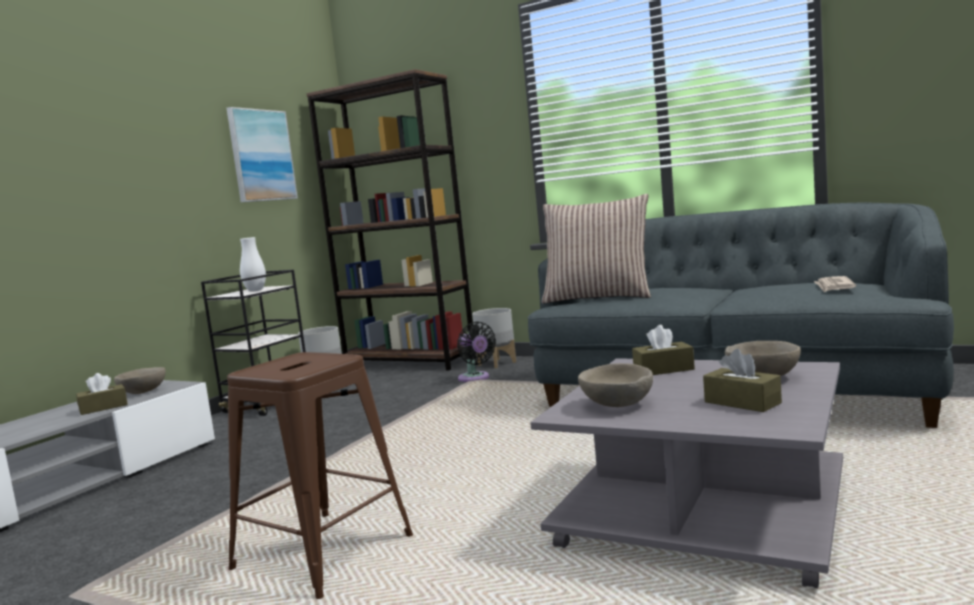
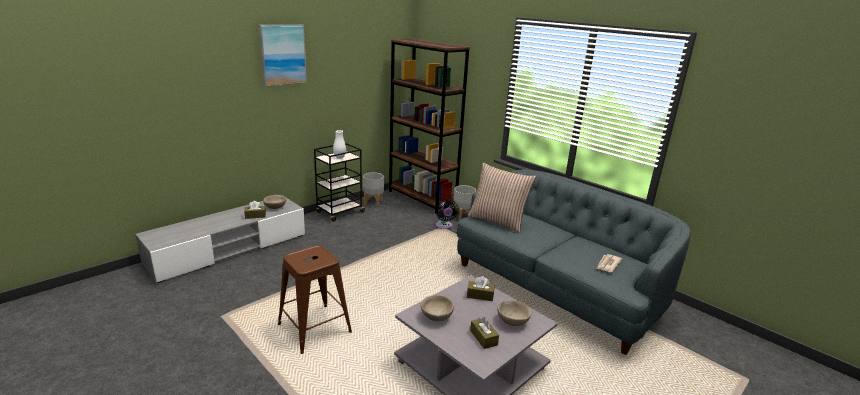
camera: 15 degrees right, 15 degrees up
(261, 155) = (358, 77): picture -> picture (283, 54)

